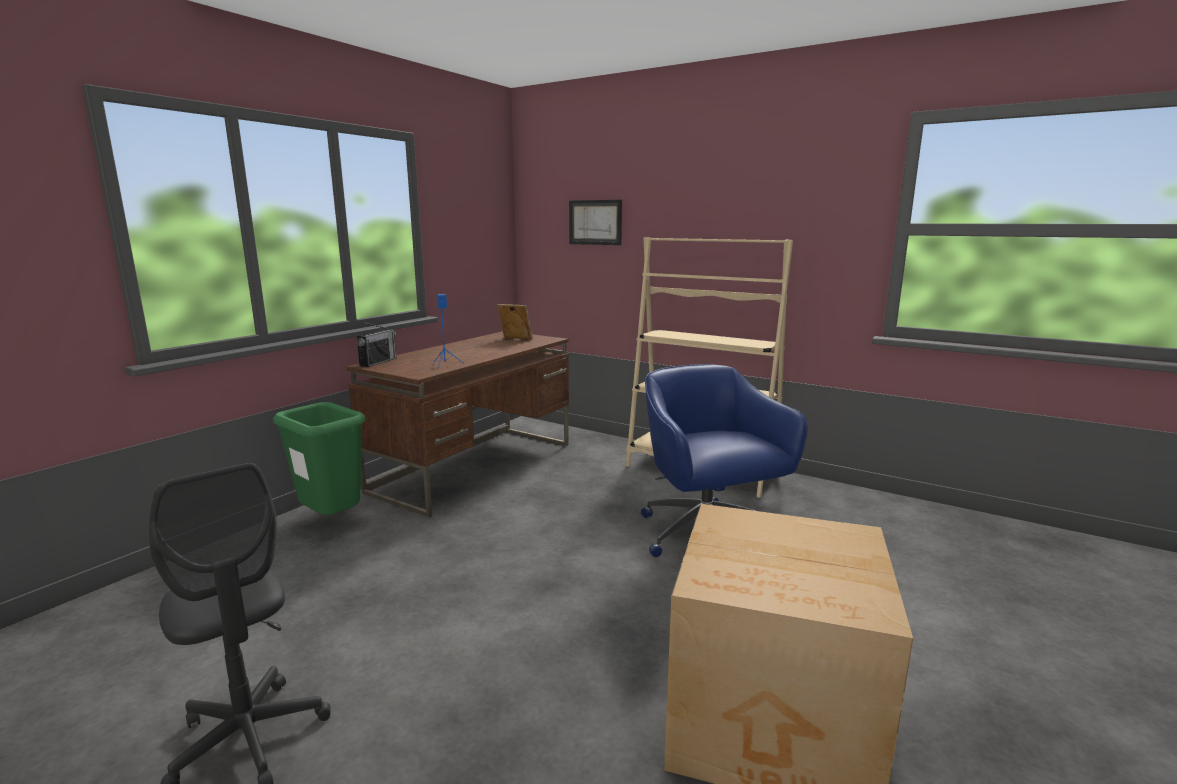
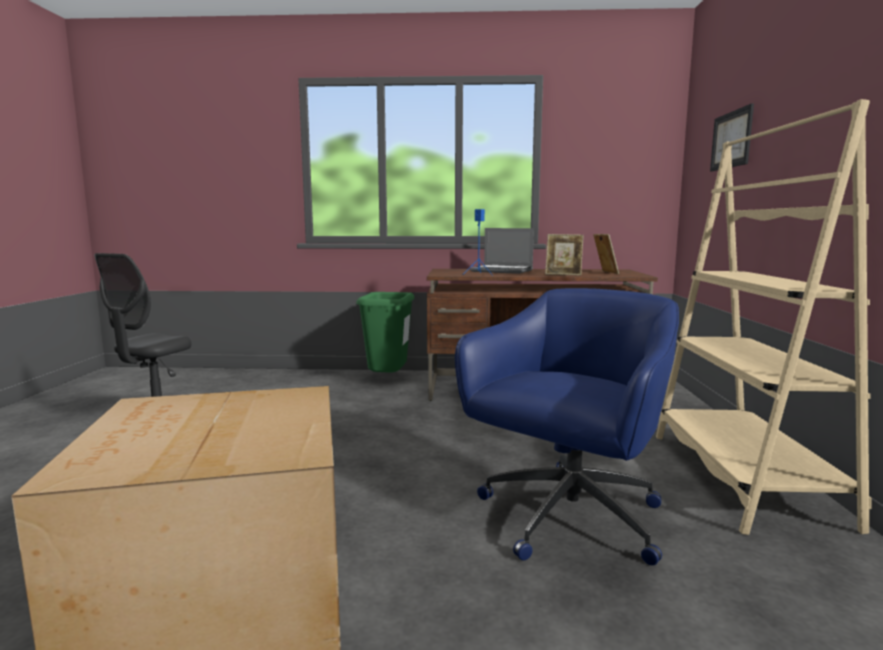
camera: 60 degrees right, 5 degrees down
(378, 362) = (454, 269): radio -> none
(436, 355) = (503, 271): none -> laptop
(504, 349) = (563, 274): none -> picture frame

